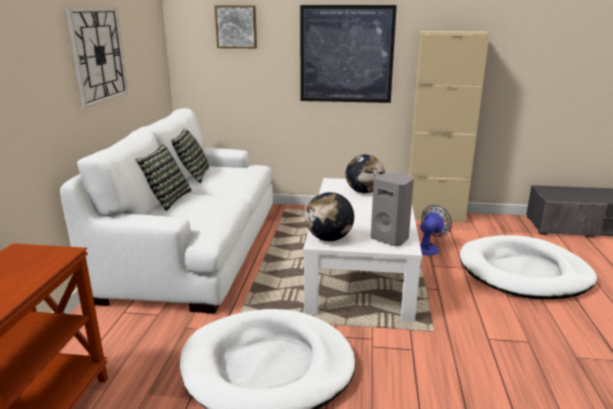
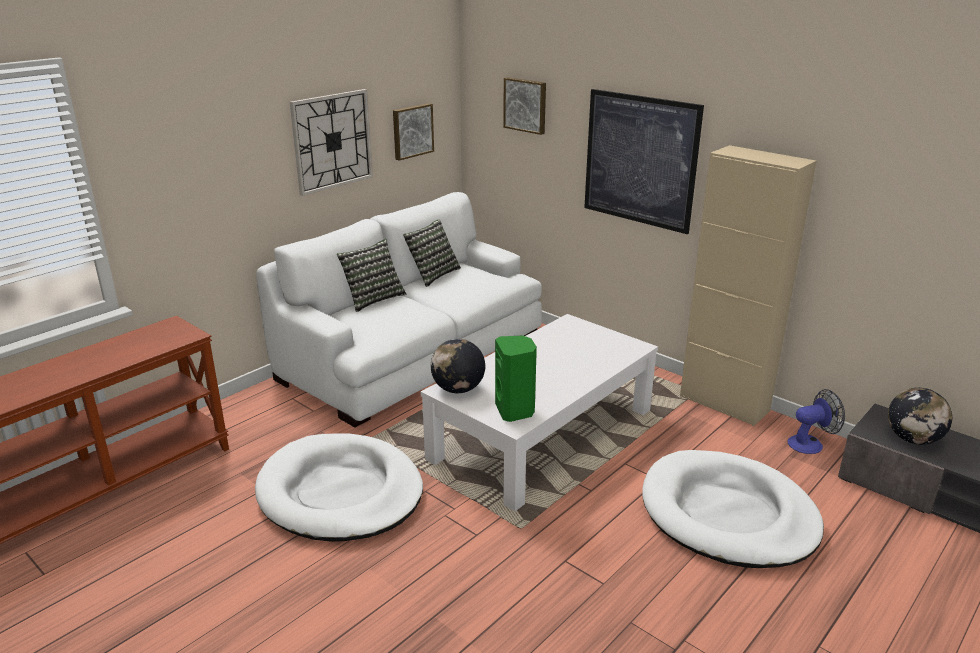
camera: 35 degrees right, 5 degrees up
(144, 54) = (412, 131): none -> picture
(364, 192) = (581, 346): globe -> globe (912, 439)
(390, 239) = (515, 411): grey speaker -> green speaker
(429, 248) = (653, 441): fan -> fan (810, 443)

